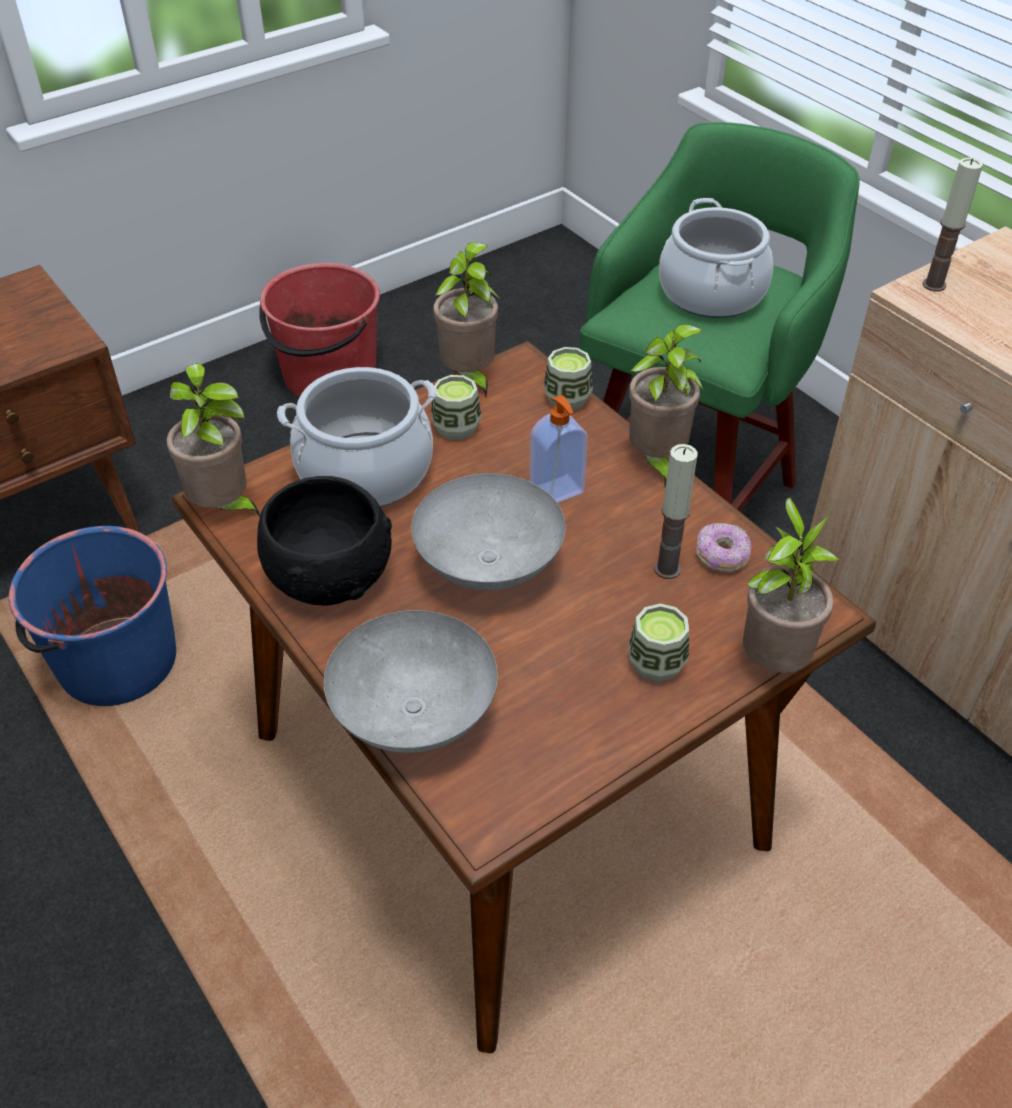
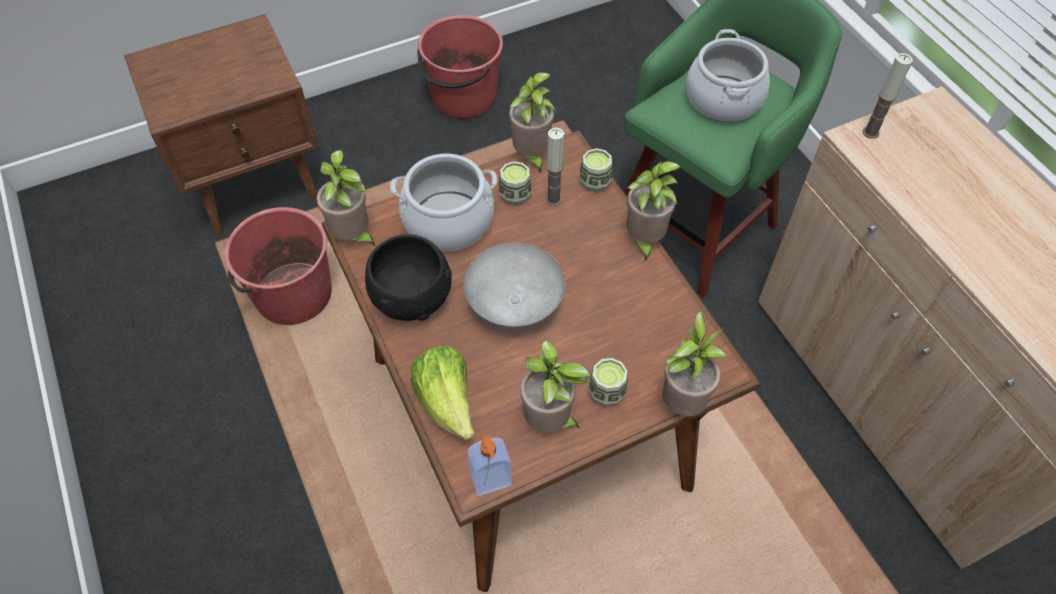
camera: 10 degrees right, 10 degrees up
(116, 661) = (292, 294): blue bucket -> red bucket
(416, 712) = (447, 402): grey bowl -> lettuce
(557, 492) = (572, 255): soap dispenser -> soap dispenser (491, 481)
(581, 716) = (550, 422): none -> potted plant
(667, 569) = (631, 324): candle -> candle (553, 199)
(721, 556) = (669, 320): donut -> none

